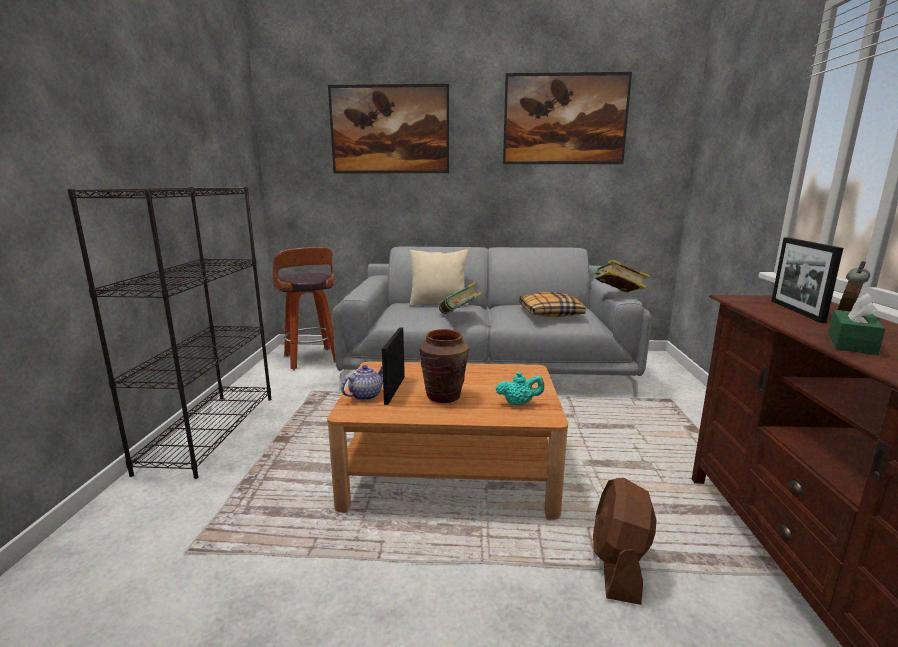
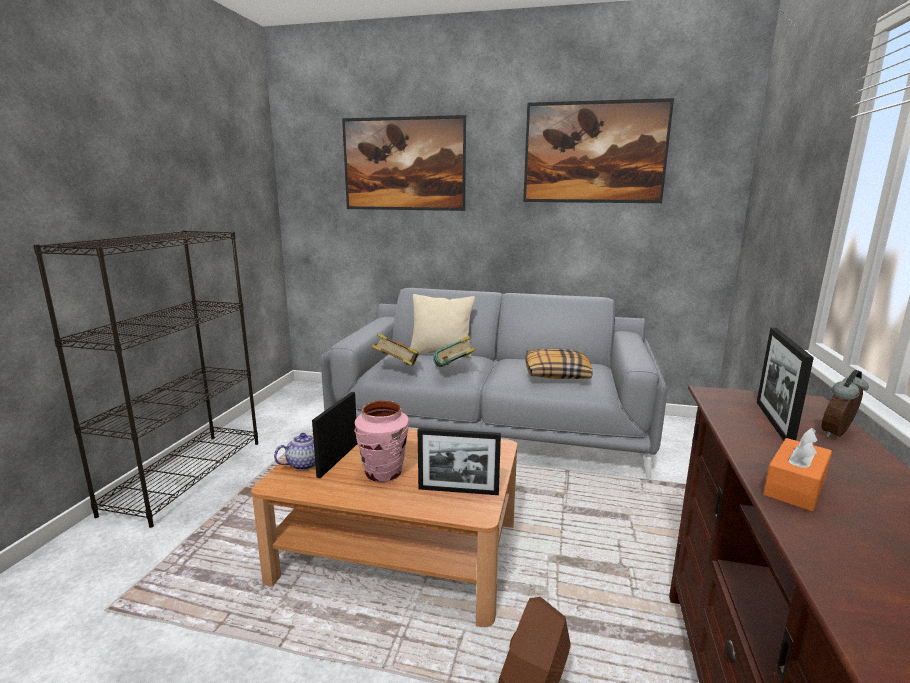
camera: 10 degrees right, 0 degrees up
(312, 359) = (317, 400): stool -> none
(444, 396) = (383, 473): brown vase -> pink vase
(519, 403) = (458, 491): turquoise teapot -> picture frame
(617, 295) = (632, 359): book -> book (396, 368)
(851, 343) = (795, 487): green tissue box -> orange tissue box

